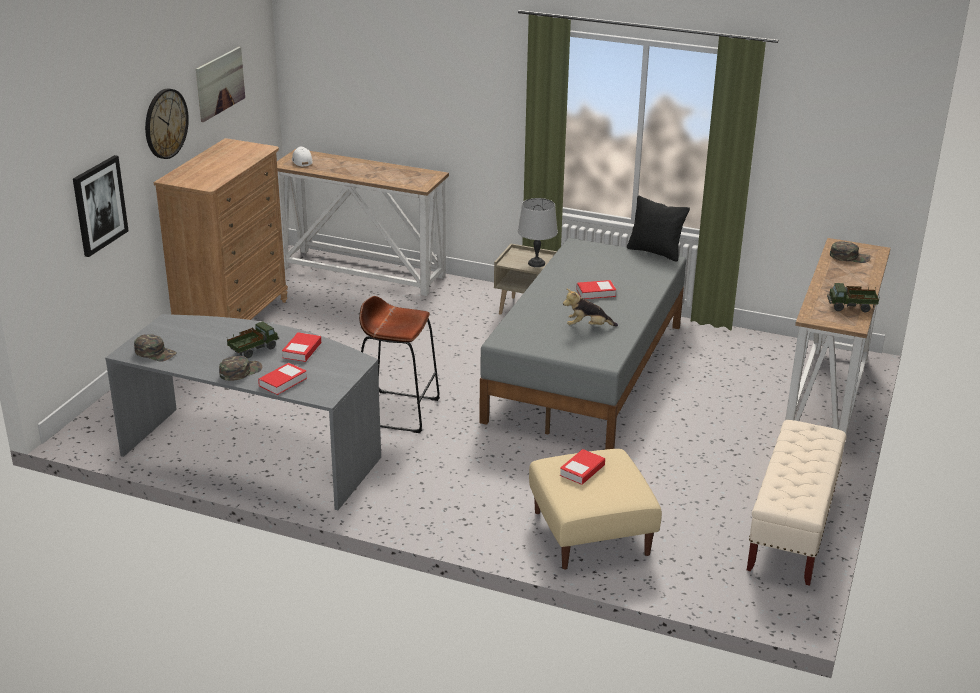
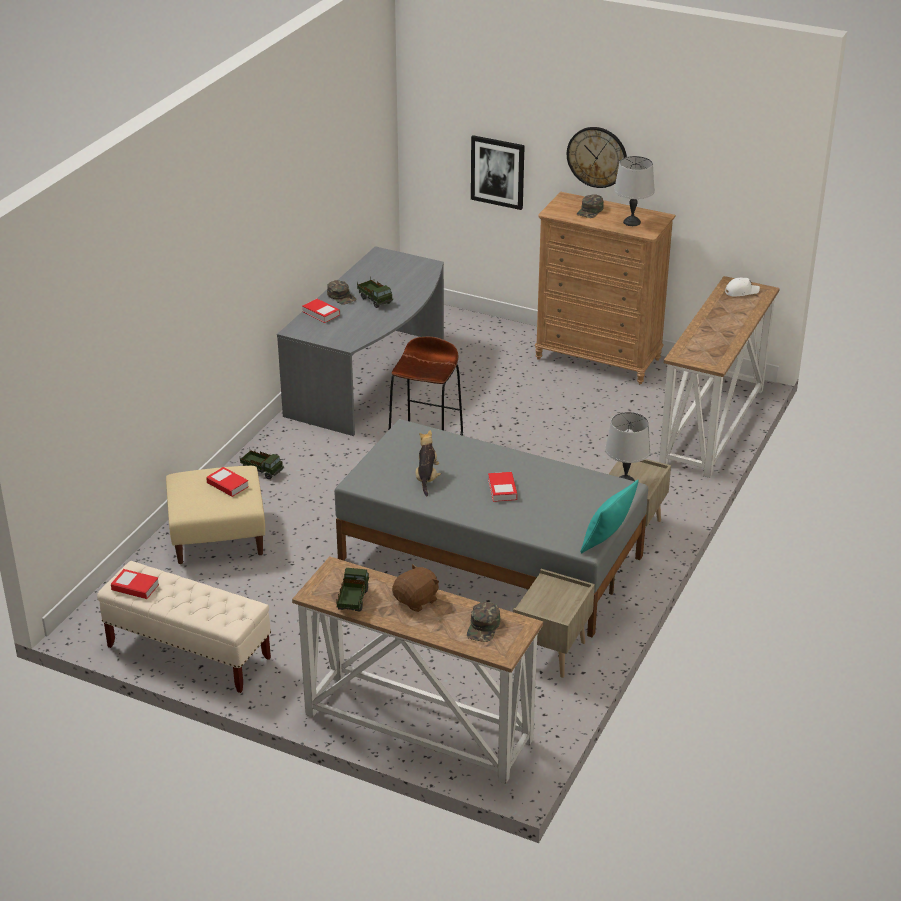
camera: 95 degrees right, 5 degrees up
(155, 353) = (378, 263): green cap -> green cap (590, 211)
(220, 83) = (689, 166): picture -> none
(238, 153) = (632, 222): none -> grey table lamp
(302, 350) = (370, 320): book -> book (135, 587)
(457, 514) = (262, 471): none -> toy truck
(655, 252) = (606, 541): black pillow -> turquoise pillow
(707, 343) = (552, 653): none -> beige nightstand
(834, 282) = (416, 600): none -> brown plush toy

